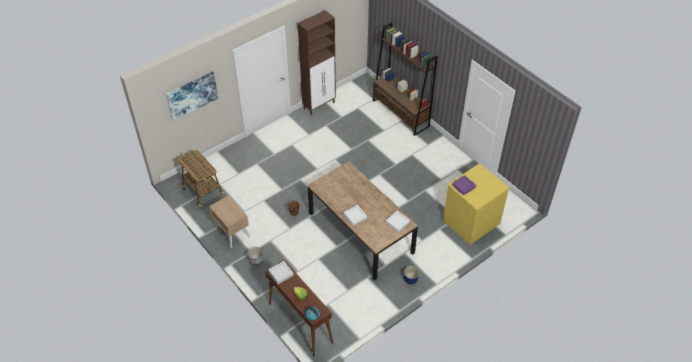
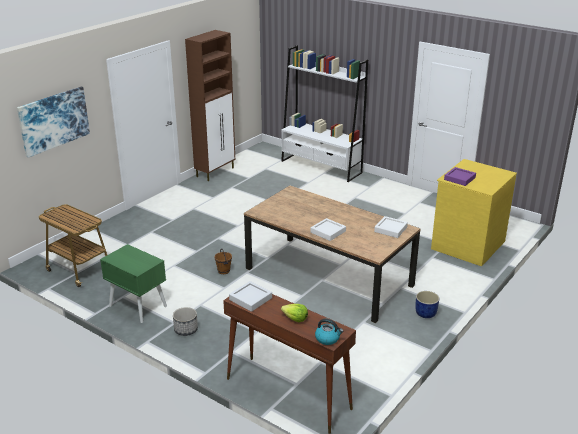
camera: 15 degrees left, 20 degrees down
(232, 233) = (137, 306): beige nightstand -> green nightstand
(400, 114) = (321, 167): brown bookcase -> white bookcase

